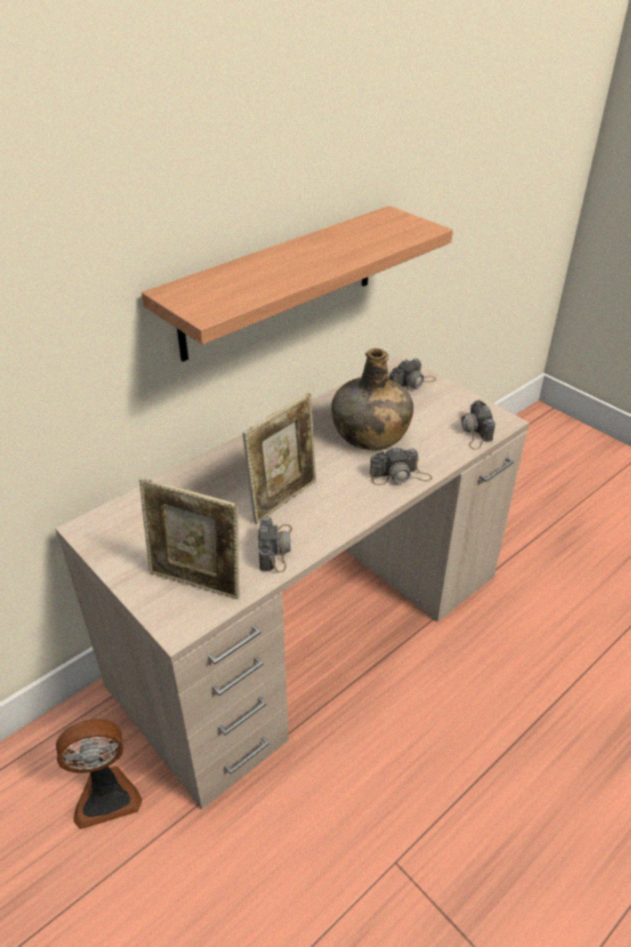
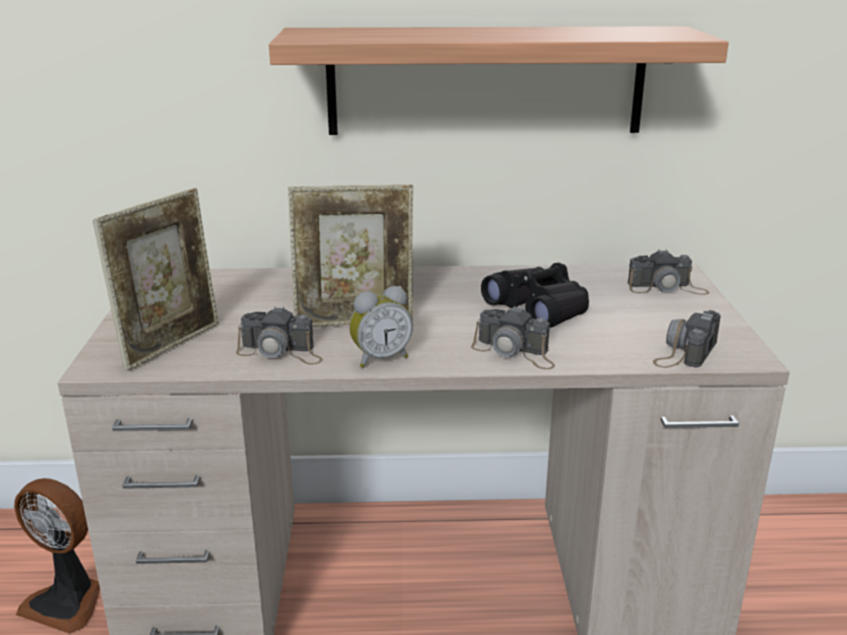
camera: 40 degrees right, 15 degrees down
(197, 582) = (171, 344): picture frame -> picture frame turned 120 degrees counterclockwise
(276, 548) = (281, 352): camera -> camera turned 60 degrees clockwise
(338, 520) = (380, 358): none -> alarm clock
(370, 434) = (539, 309): green bottle -> black binoculars

